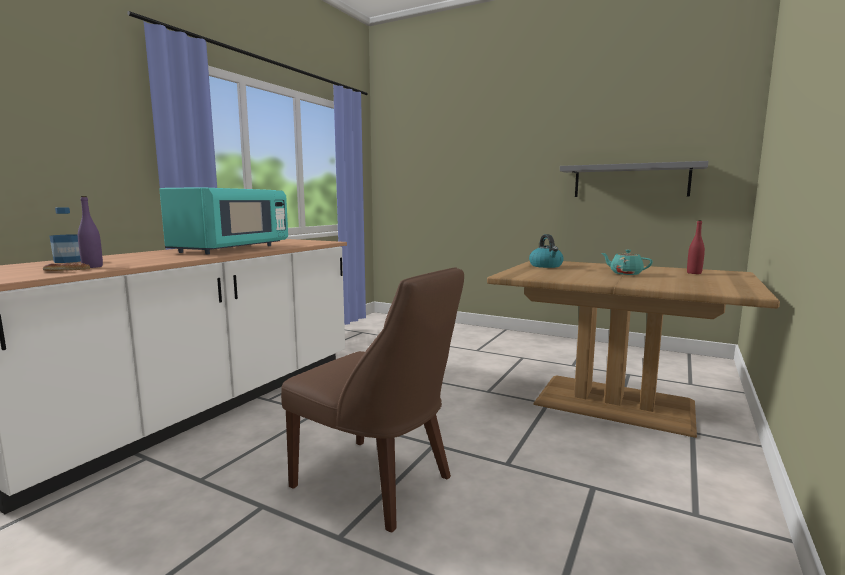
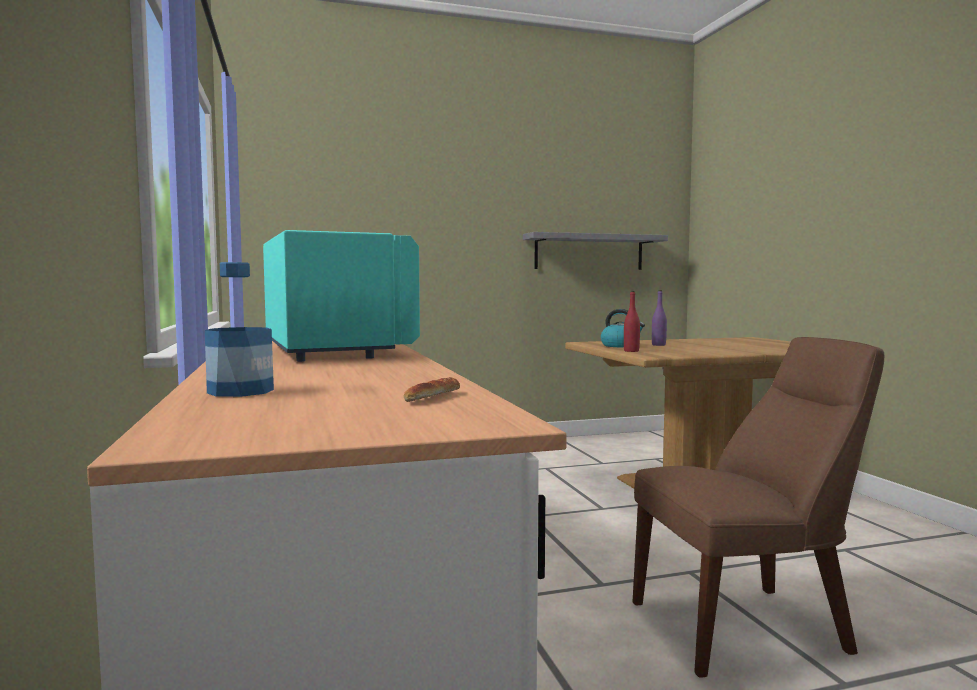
camera: 45 degrees left, 5 degrees down
(92, 267) = (402, 388): purple bottle -> purple bottle (658, 345)
(625, 273) = (707, 345): turquoise teapot -> none
(694, 273) = (737, 340): red bottle -> red bottle (631, 351)

